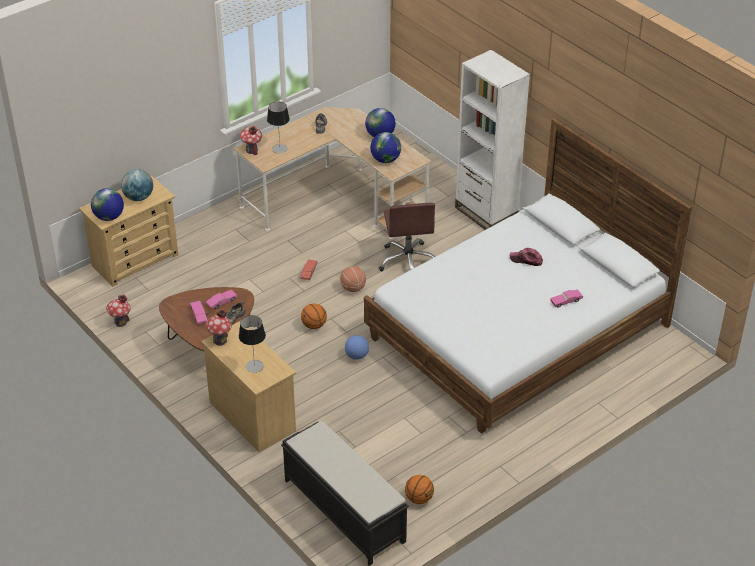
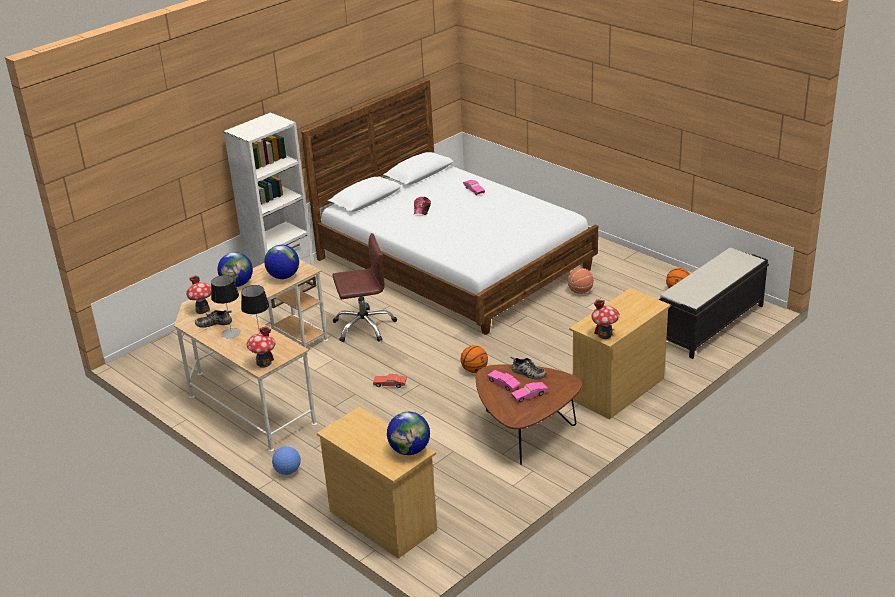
camera: 95 degrees left, 10 degrees down
(120, 322) = (502, 509): toy house -> toy house (202, 310)
(138, 197) = (365, 434): globe -> none
(254, 366) = (633, 310): table lamp -> table lamp (231, 333)
(353, 288) = (411, 354): basketball -> basketball (580, 291)
(356, 356) = (513, 340): football -> football (288, 471)

